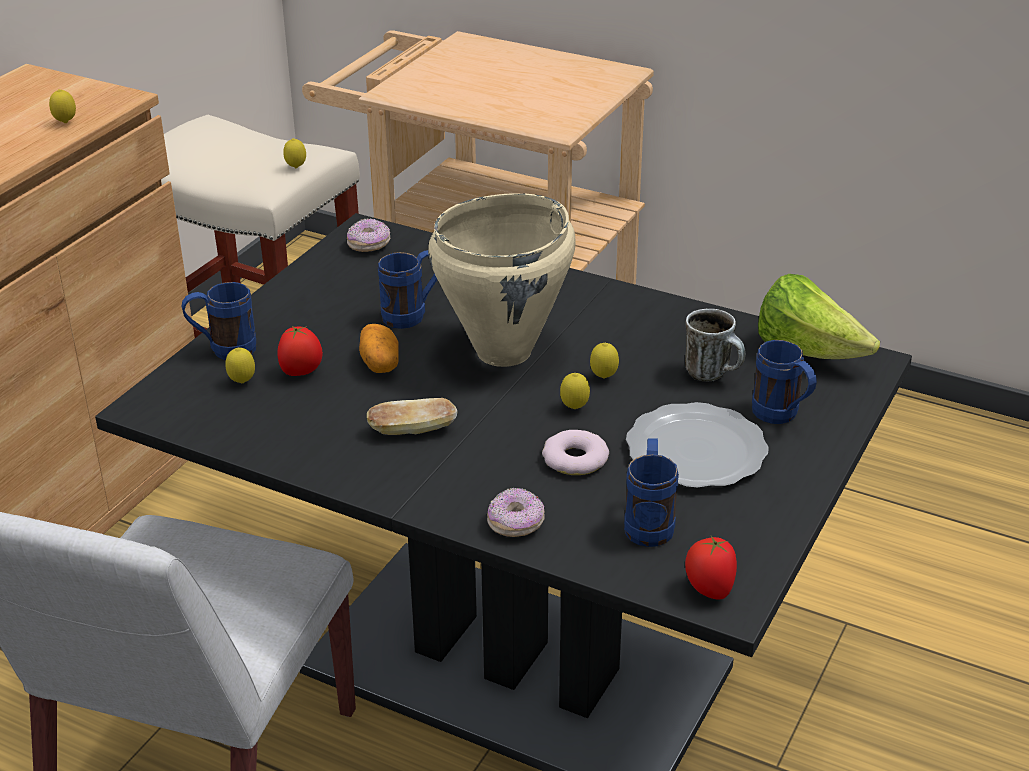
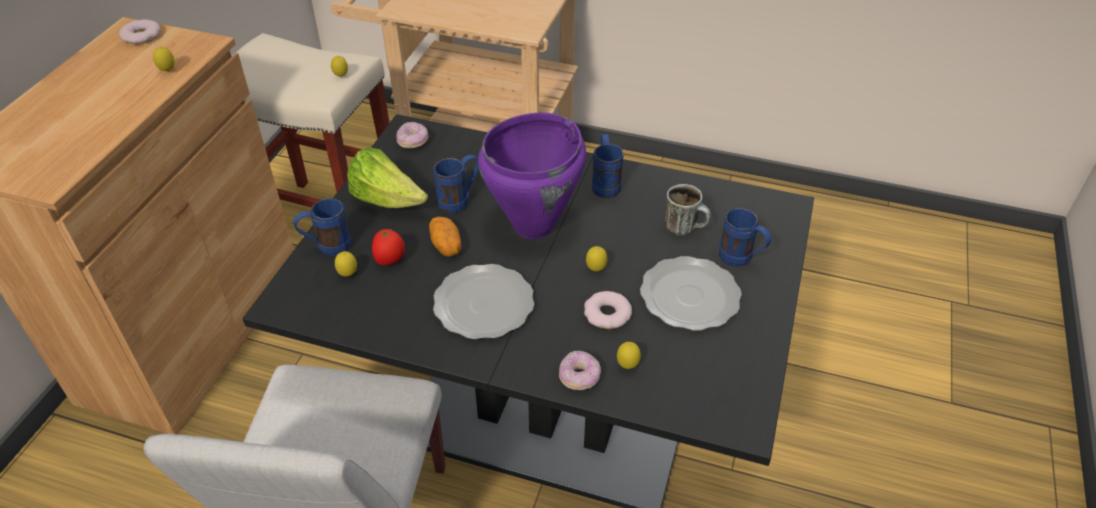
camera: 10 degrees left, 10 degrees up
(44, 84) = (142, 36): none -> donut
(413, 431) = (485, 303): bread -> plate
(505, 352) = (534, 225): beige cooking pot -> purple cooking pot
(603, 378) = (610, 240): lemon -> lemon (627, 366)
(649, 522) = (673, 362): blue mug -> blue mug (605, 183)
(709, 590) = (729, 417): tomato -> none
(808, 352) = (744, 202): lettuce -> lettuce (387, 200)

